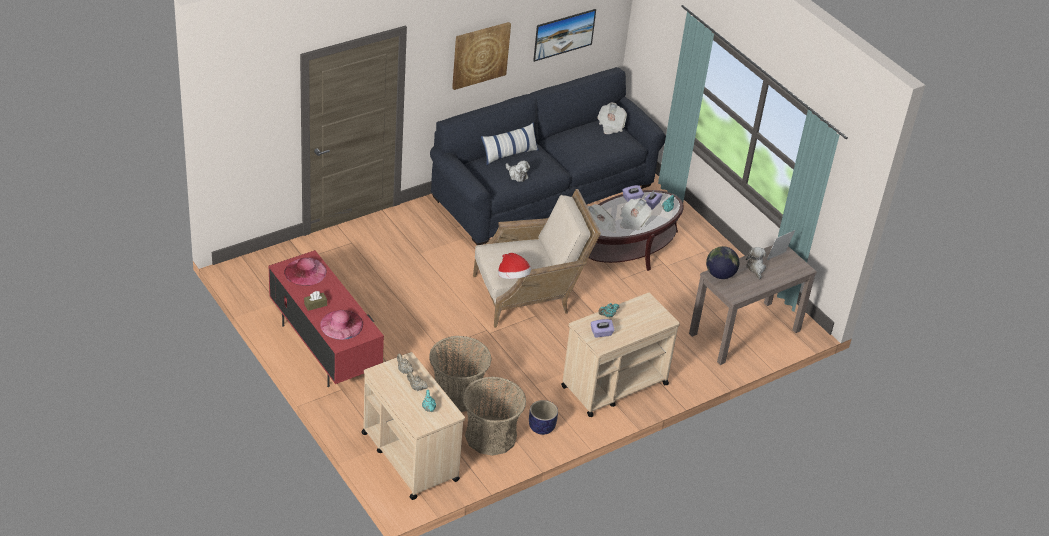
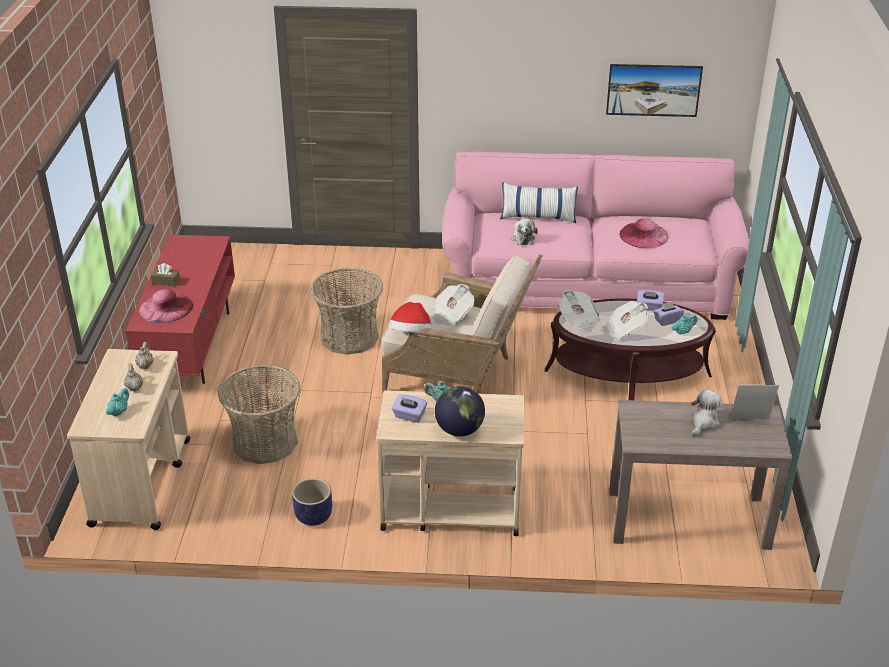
camera: 40 degrees right, 5 degrees down
(305, 272) = (195, 251): pink hat -> pink hat (643, 235)
(480, 55) = (525, 81): picture -> none
(490, 436) = (247, 500): basket -> basket (349, 337)
(543, 191) = (588, 285): blue sofa -> pink sofa
(610, 126) = (690, 225): newspaper -> newspaper (451, 315)
(720, 274) = (643, 411): globe -> globe (459, 430)

